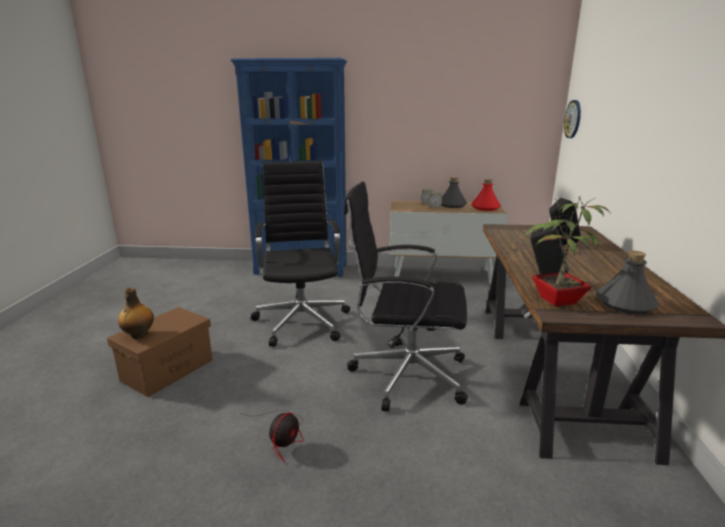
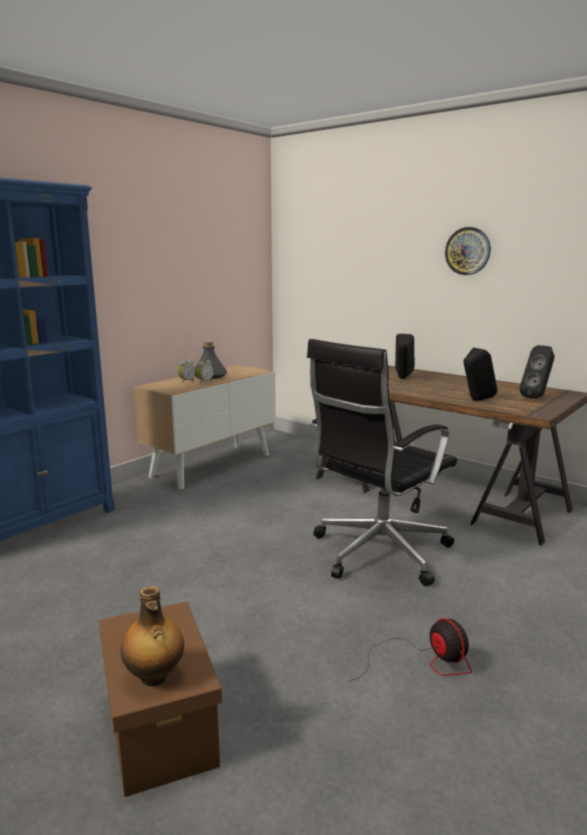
camera: 55 degrees left, 5 degrees down
(302, 320) = (184, 571): black office chair -> none
(485, 208) = (244, 371): red bottle -> none
(555, 301) = (516, 408): potted plant -> none
(573, 119) = (296, 266): wall clock -> wall clock (468, 251)
(626, 304) = (537, 397): grey bottle -> black speaker

